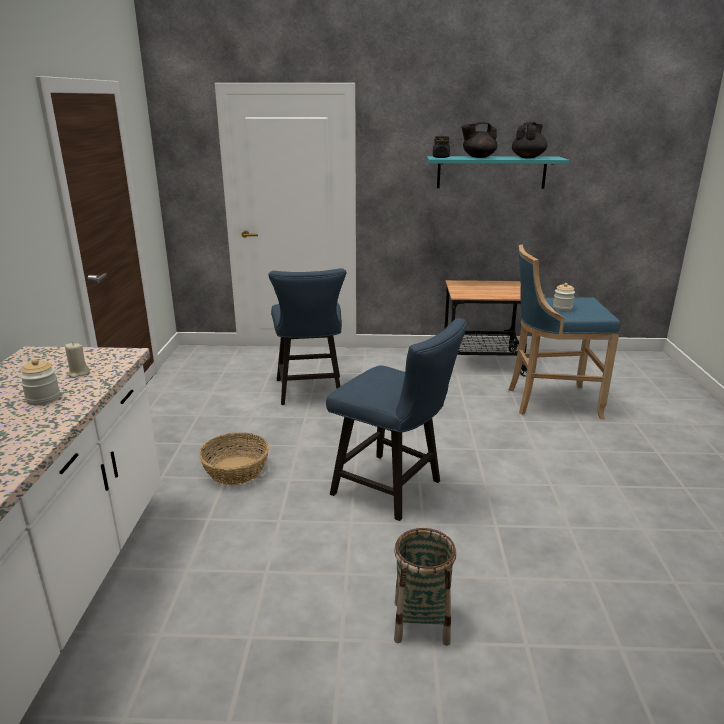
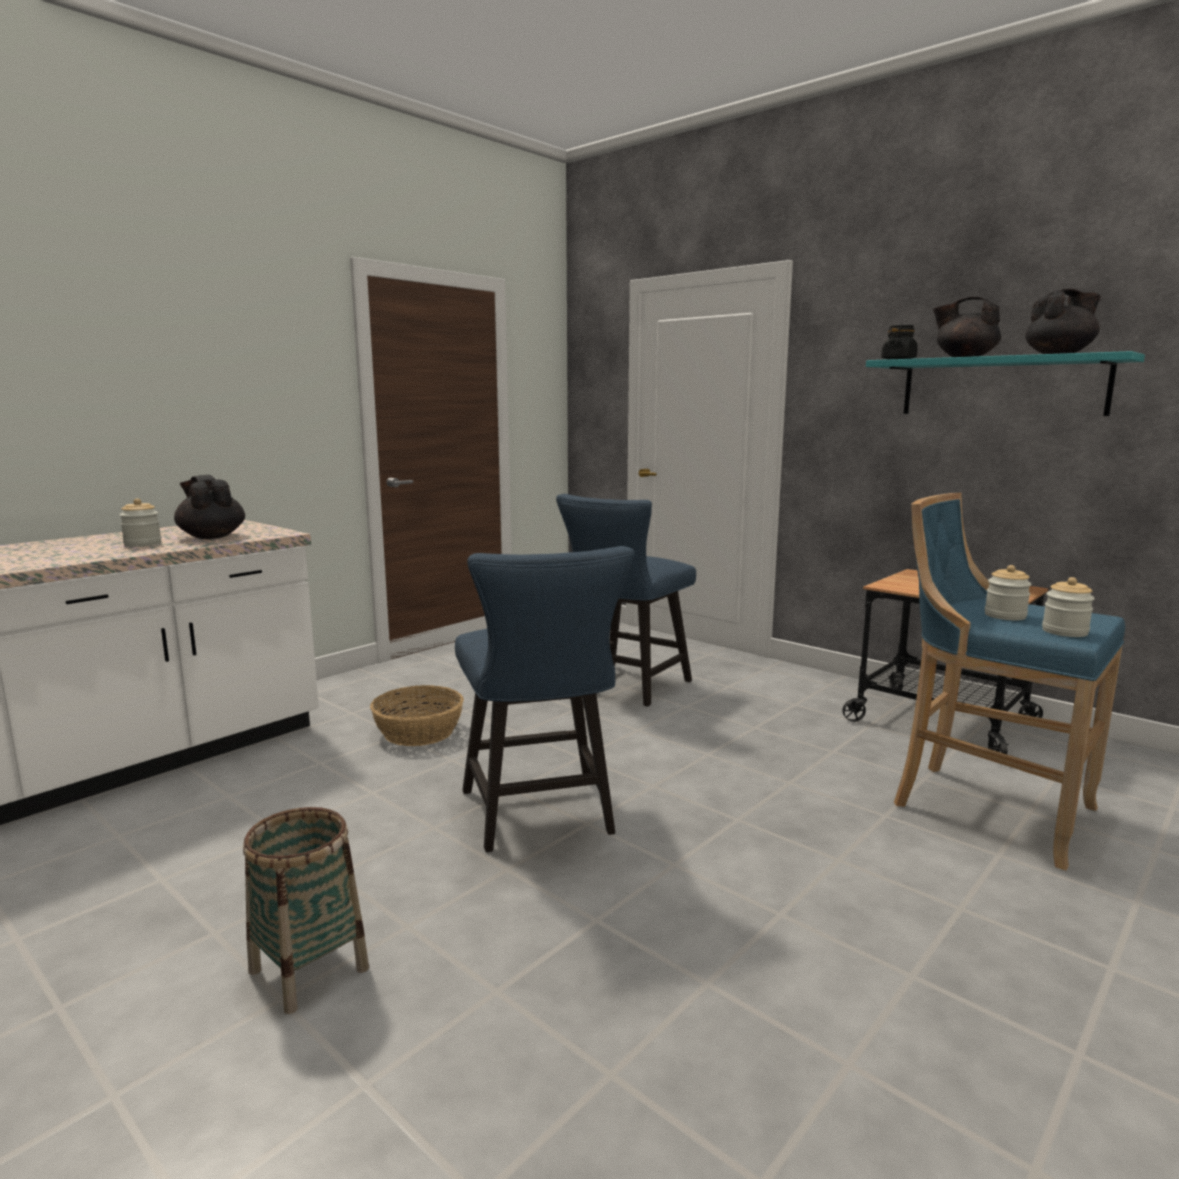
camera: 40 degrees right, 10 degrees down
(78, 373) = (211, 537): beige candle -> black teapot
(595, 312) = (1064, 632): none -> jar

